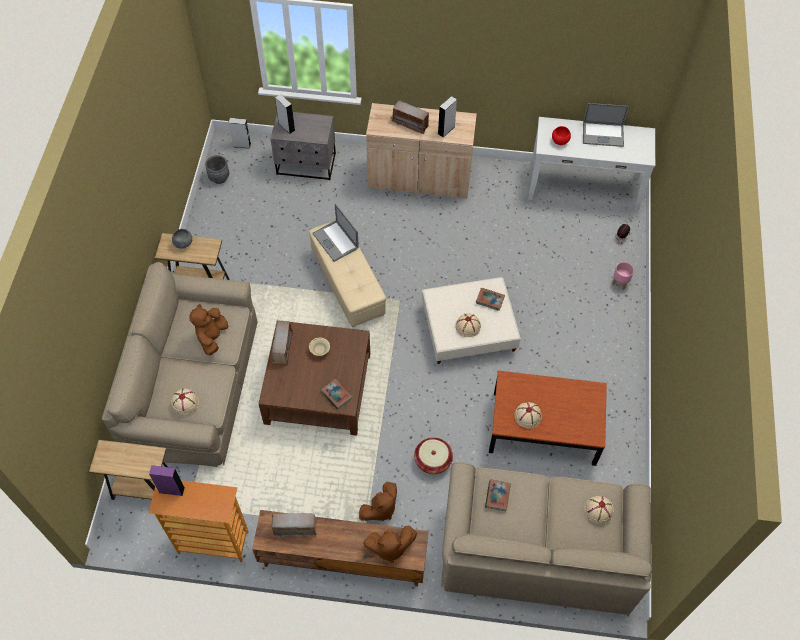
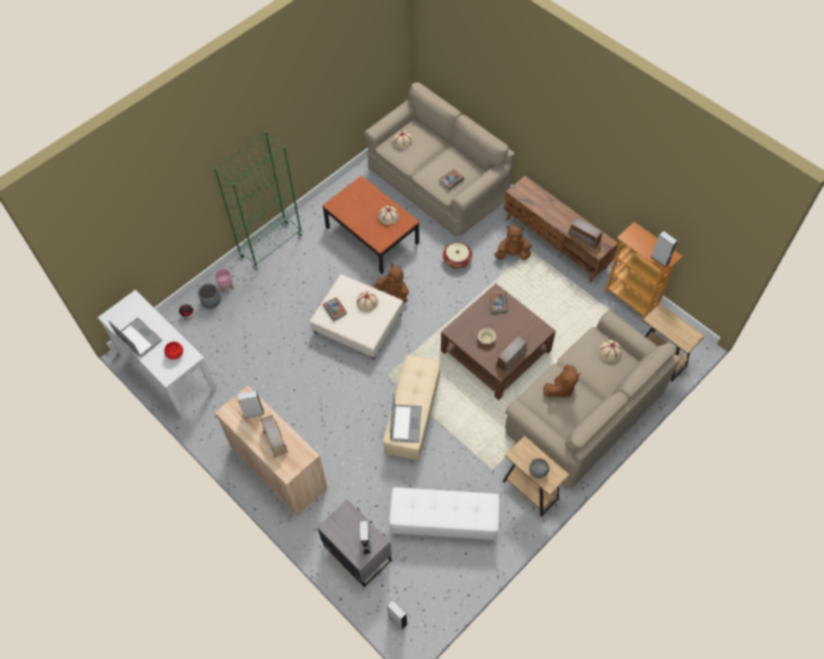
camera: 140 degrees left, 0 degrees up
(171, 490) = (660, 259): purple speaker -> grey speaker
(219, 178) = (443, 594): grey planter -> grey planter (211, 303)
(256, 222) = (443, 521): none -> white ottoman
(389, 547) = (535, 196): brown plush toy -> brown plush toy (393, 293)
(626, 348) = (271, 245): none -> green bookcase

